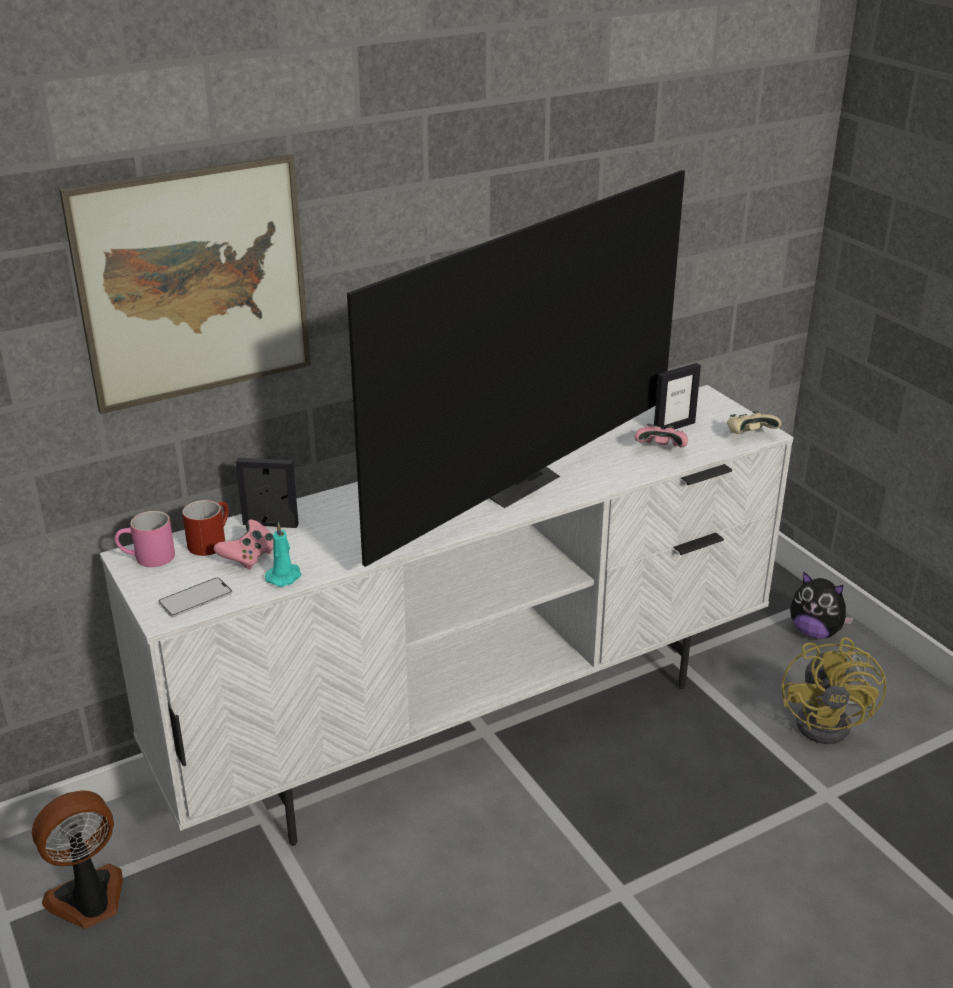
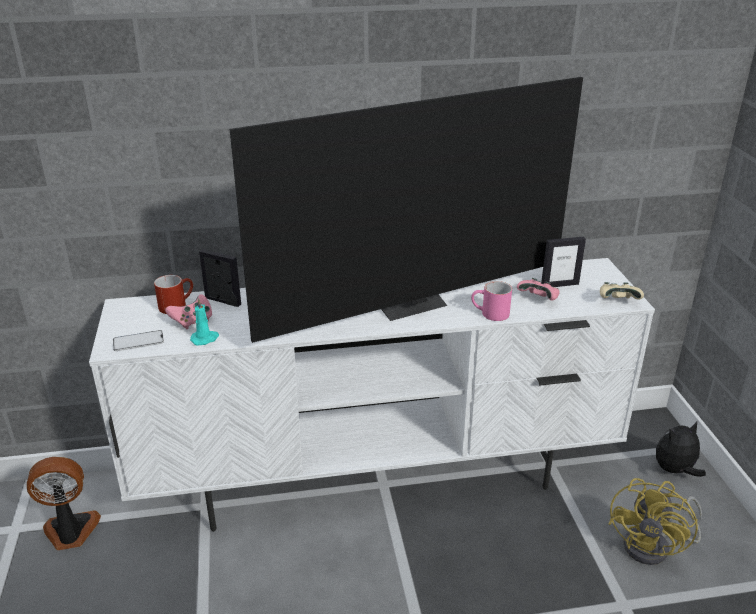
camera: 20 degrees right, 0 degrees up
(147, 559) = (129, 308): pink mug -> pink mug (490, 314)
(194, 283) = (176, 118): picture -> none
(815, 632) = (675, 470): plush toy -> plush toy turned 105 degrees clockwise

